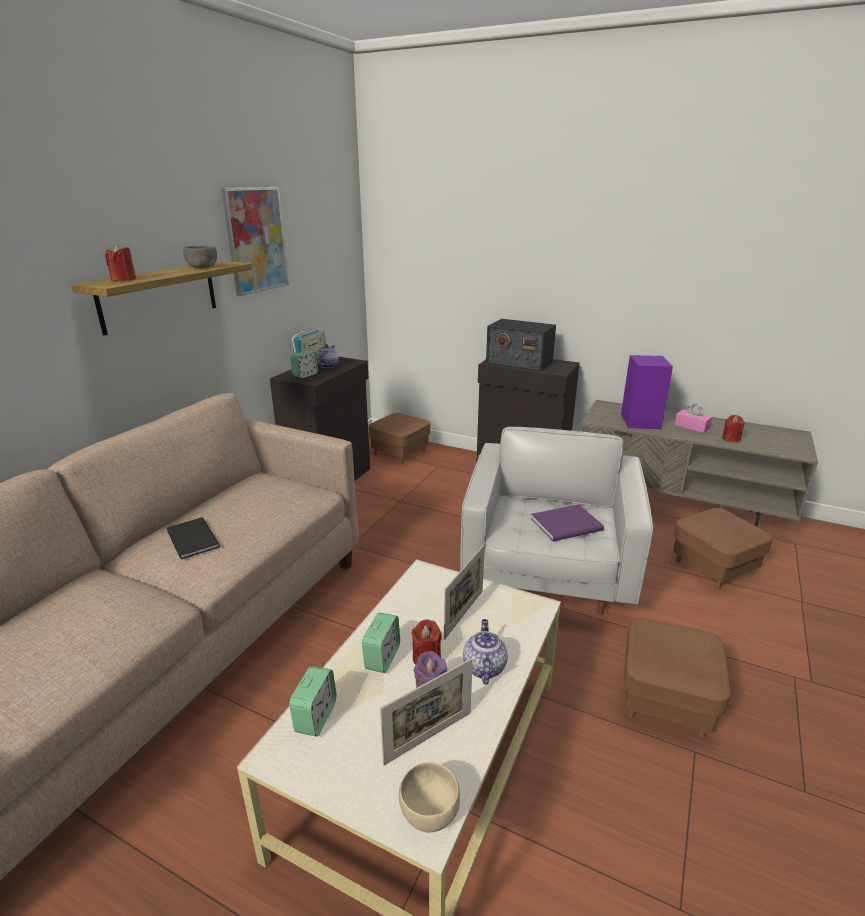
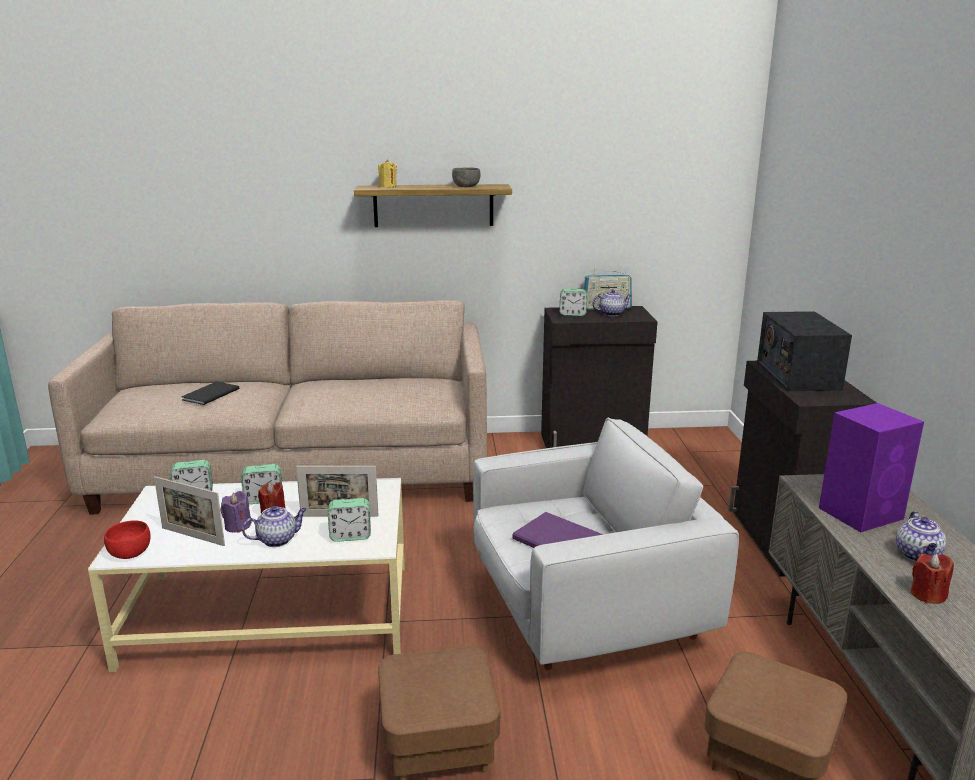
camera: 60 degrees right, 5 degrees down
(124, 279) = (387, 186): red candle -> yellow candle
(191, 540) = (327, 390): black book -> black book (208, 394)
(256, 240) = (561, 169): picture -> none
(400, 452) = (705, 455): brown ottoman -> none
(430, 812) = (130, 553): beige bowl -> red bowl
(508, 617) = (350, 536): none -> alarm clock
(691, 427) = (918, 556): pink tissue box -> teapot

